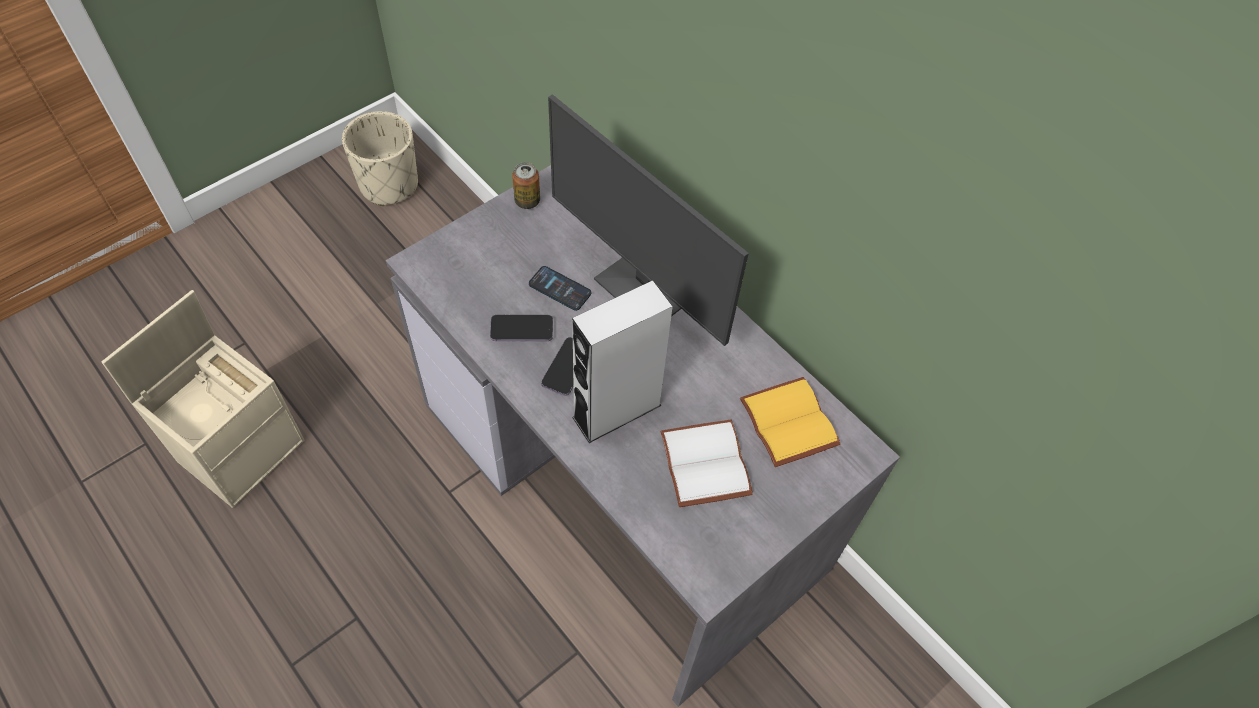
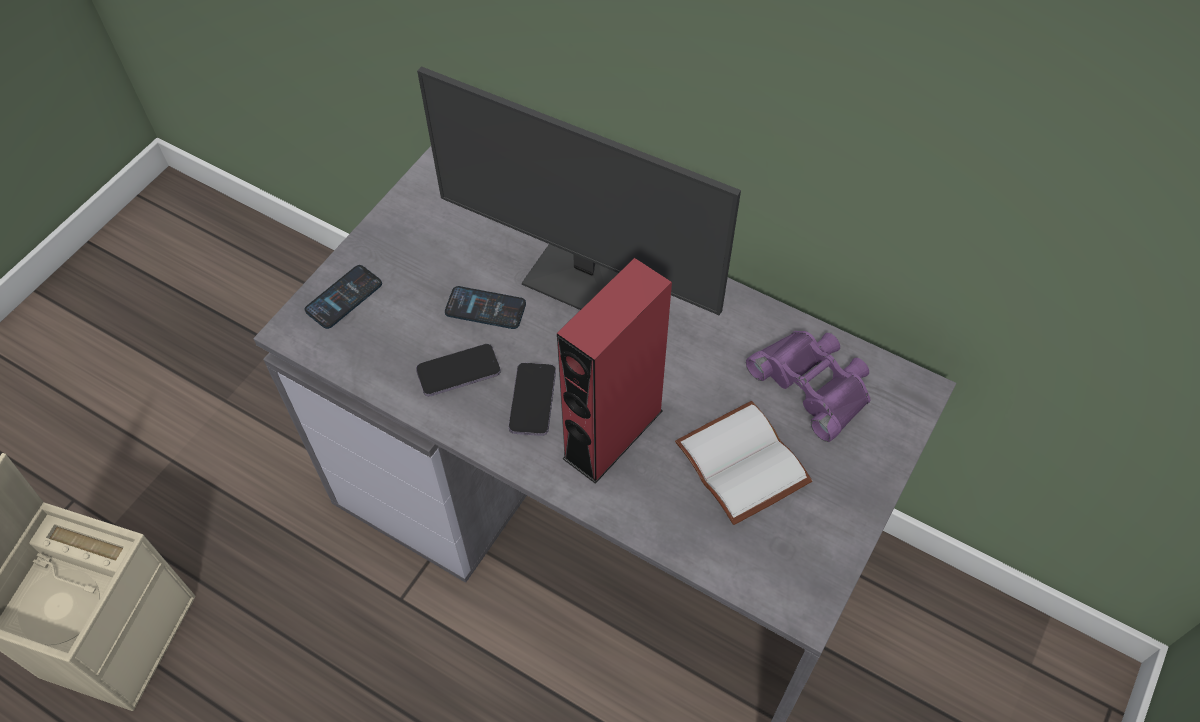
camera: 15 degrees left, 0 degrees up
(389, 184) = (188, 252): beige planter -> none
(460, 250) = (344, 297): none -> phone
(527, 201) = (403, 214): can -> none
(616, 411) = (613, 434): grey speaker -> red speaker
(785, 422) = (814, 384): yellow book -> purple binoculars

